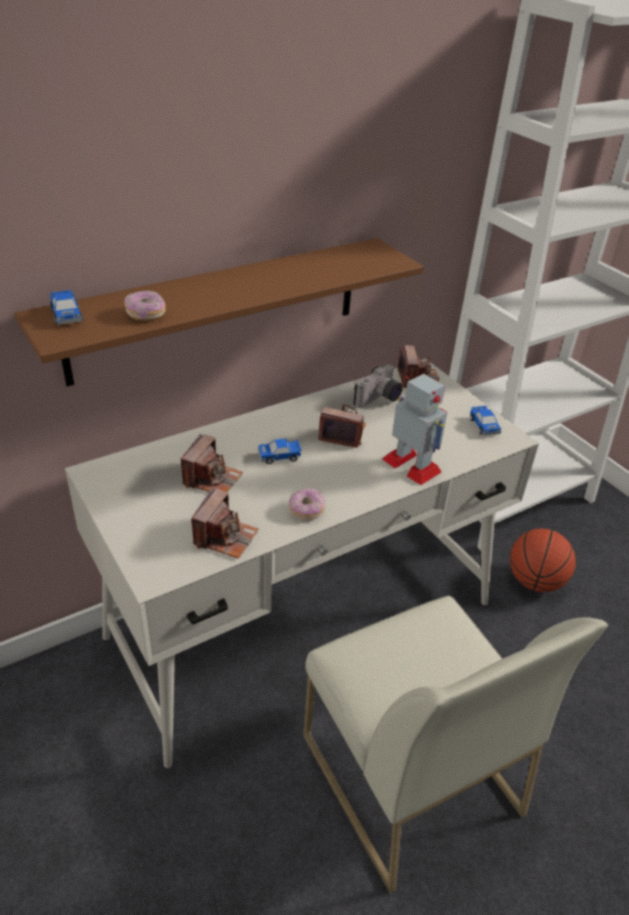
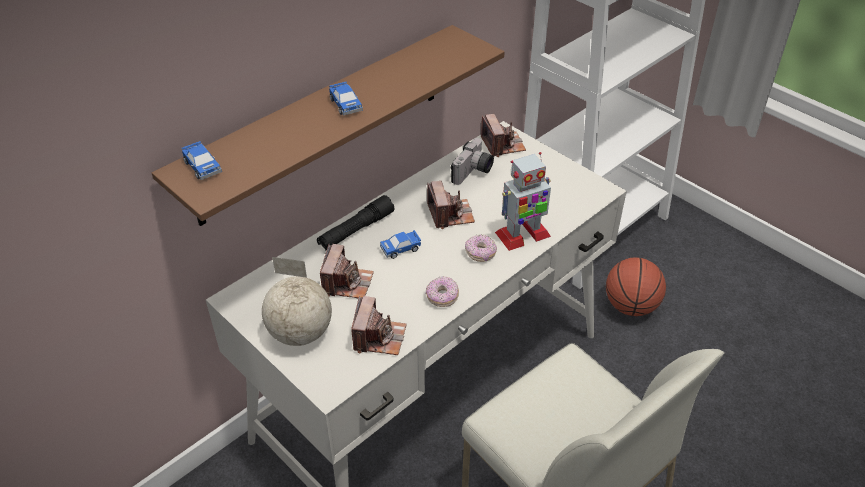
camera: 10 degrees left, 5 degrees up
(145, 517) = (300, 333): none -> globe
(146, 314) = (275, 152): donut -> donut (480, 253)
(240, 431) = (356, 230): none -> black flashlight
(342, 433) = (450, 214): camera -> camera turned 75 degrees clockwise
(412, 466) = (522, 235): toy robot -> toy robot turned 120 degrees clockwise
(483, 426) = (574, 182): toy car -> toy car (345, 105)

